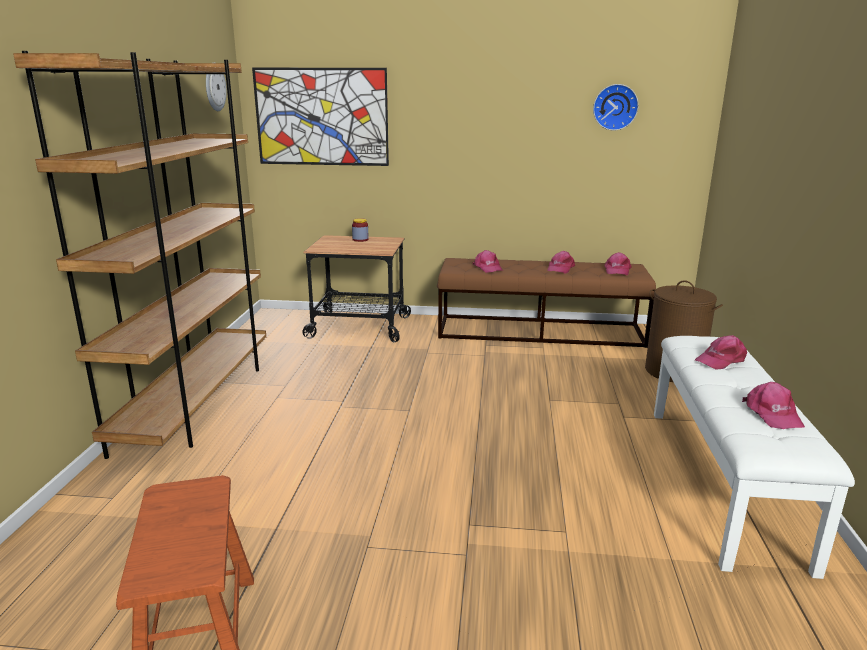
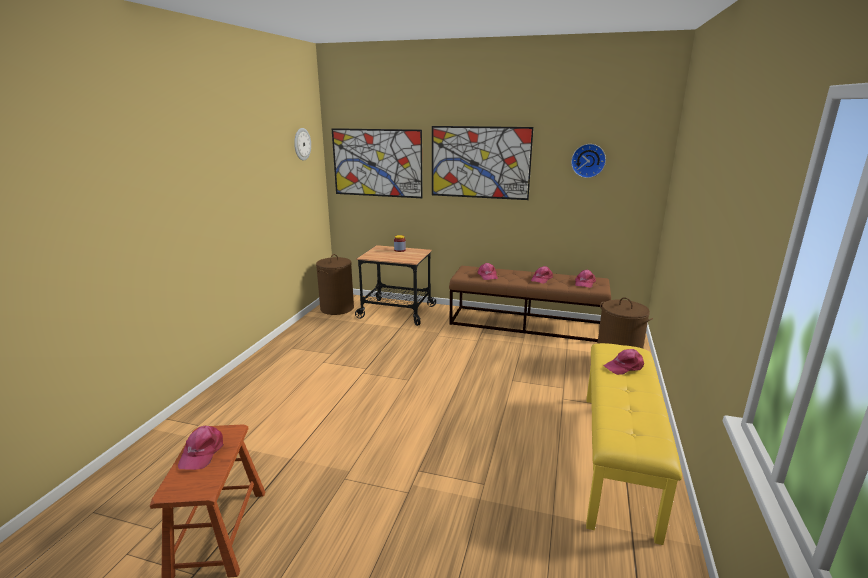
camera: 10 degrees right, 0 degrees up
(197, 402) = (270, 361): brown bookcase -> none
(271, 328) = (337, 308): none -> brown laundry basket
(469, 113) = (480, 162): none -> picture
(723, 481) = (618, 458): white bench -> yellow bench
(772, 414) = (640, 416): pink cap -> pink cap (202, 452)

